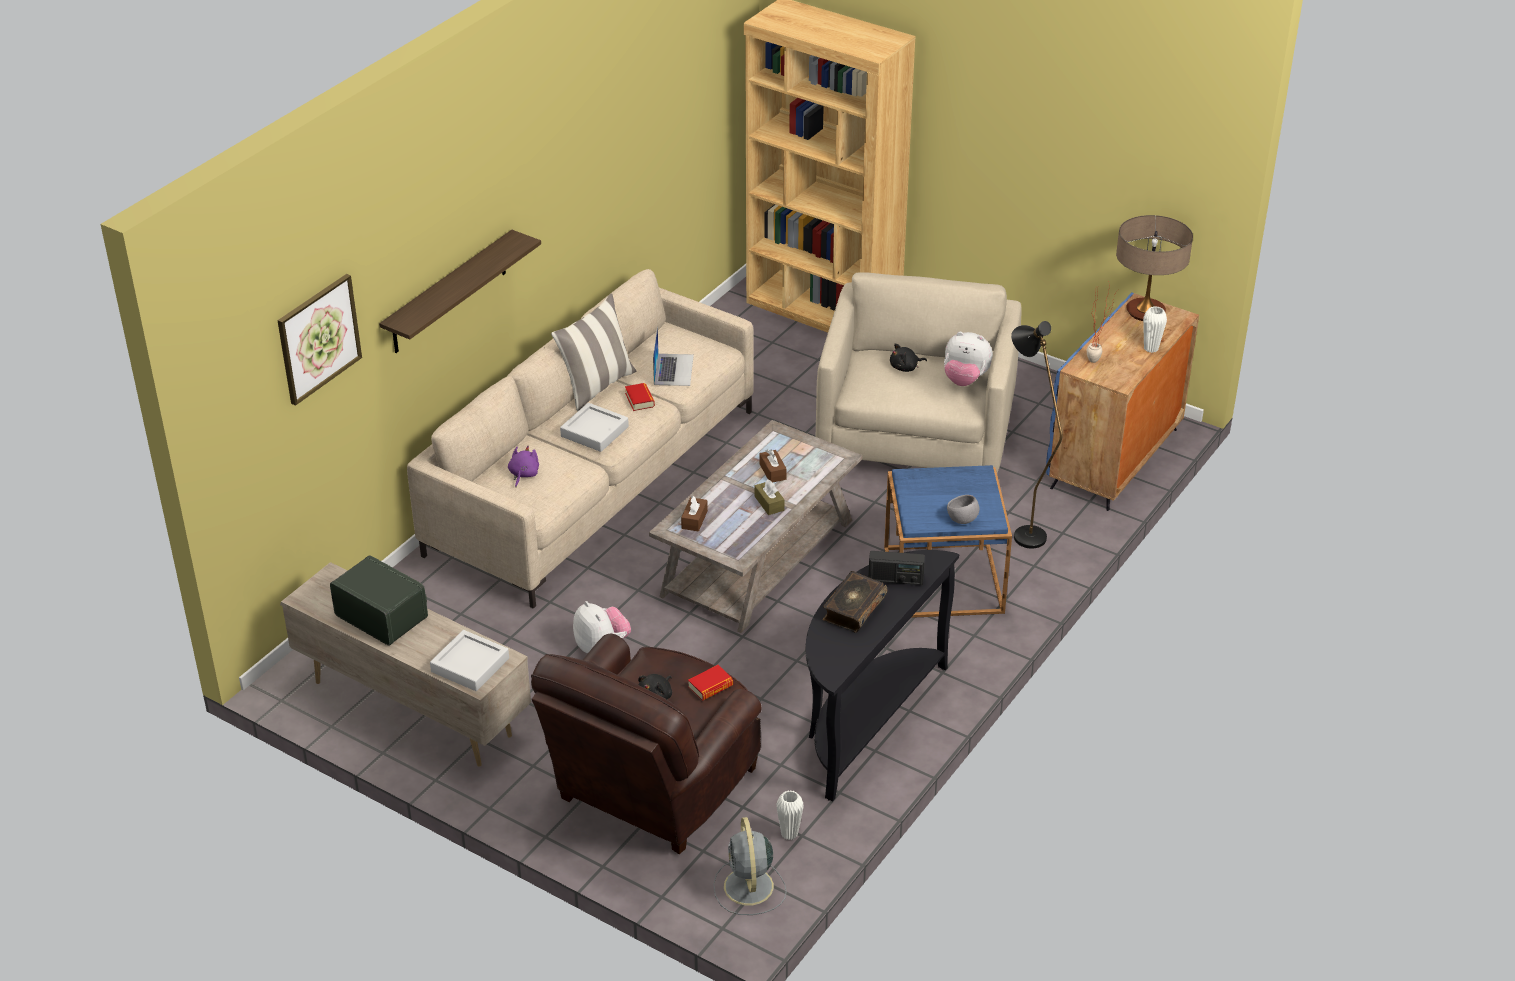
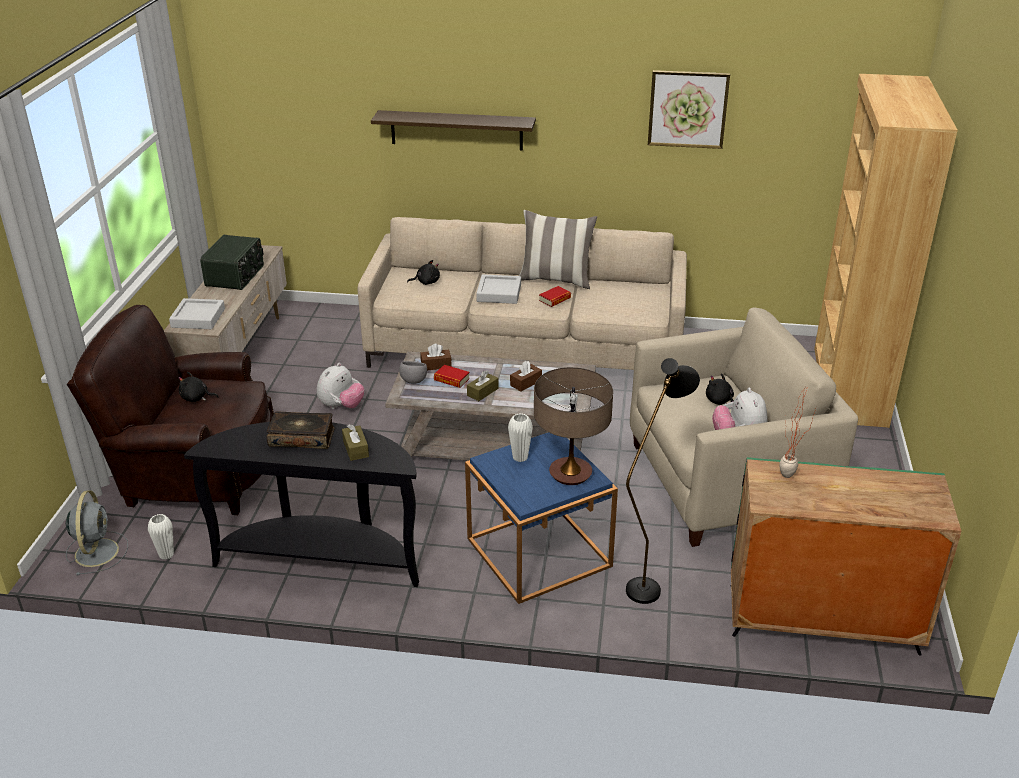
camera: 65 degrees right, 5 degrees down
(318, 338) = (315, 86): picture -> picture (688, 109)
(523, 474) = (426, 282): purple plush toy -> black plush toy
(673, 369) = (606, 302): laptop -> none
(710, 686) = (218, 418): book -> book (451, 379)
(749, 888) = (97, 551): grey fan -> grey fan turned 120 degrees clockwise
(895, 579) = (356, 449): radio -> brown tissue box
(962, 520) = (512, 485): grey bowl -> grey bowl (413, 381)
(1114, 459) = (821, 619): blue cabinet -> green cabinet
(1145, 312) = (917, 490): table lamp -> table lamp (570, 474)
(1151, 348) = (853, 509): white vase -> white vase (520, 457)

